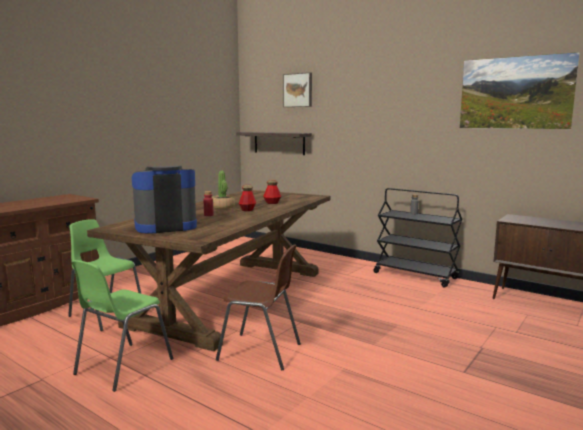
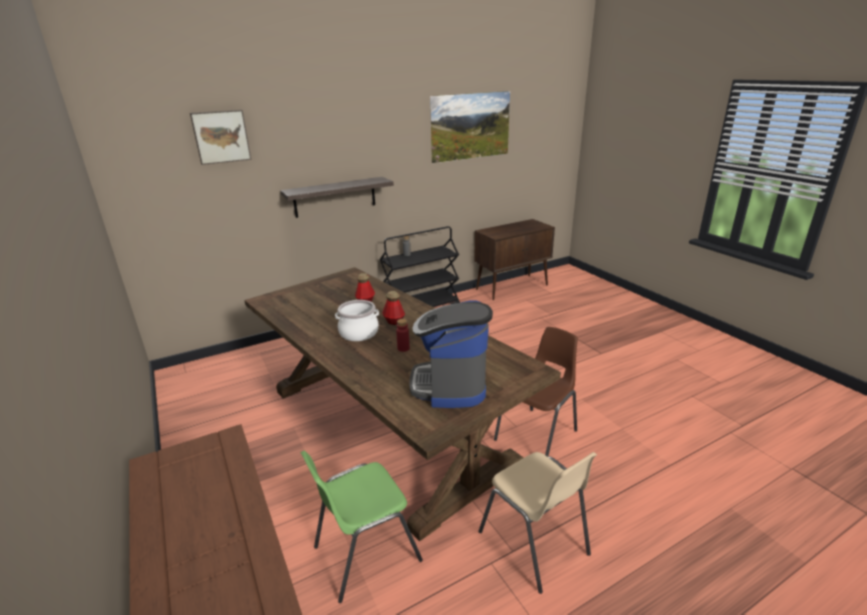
camera: 65 degrees left, 15 degrees up
(123, 366) = (534, 543): green chair -> beige chair
(223, 207) = (359, 333): potted plant -> cooking pot
(279, 143) = (200, 218): shelf -> shelf (335, 197)

